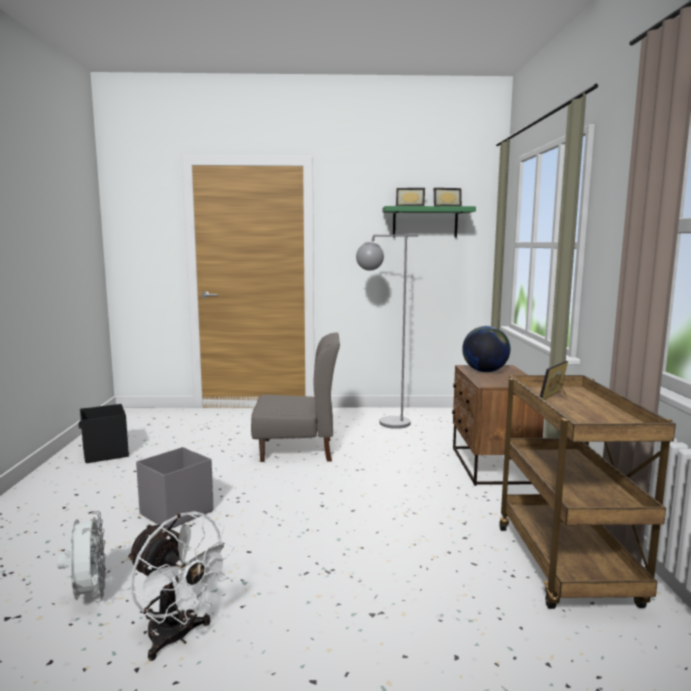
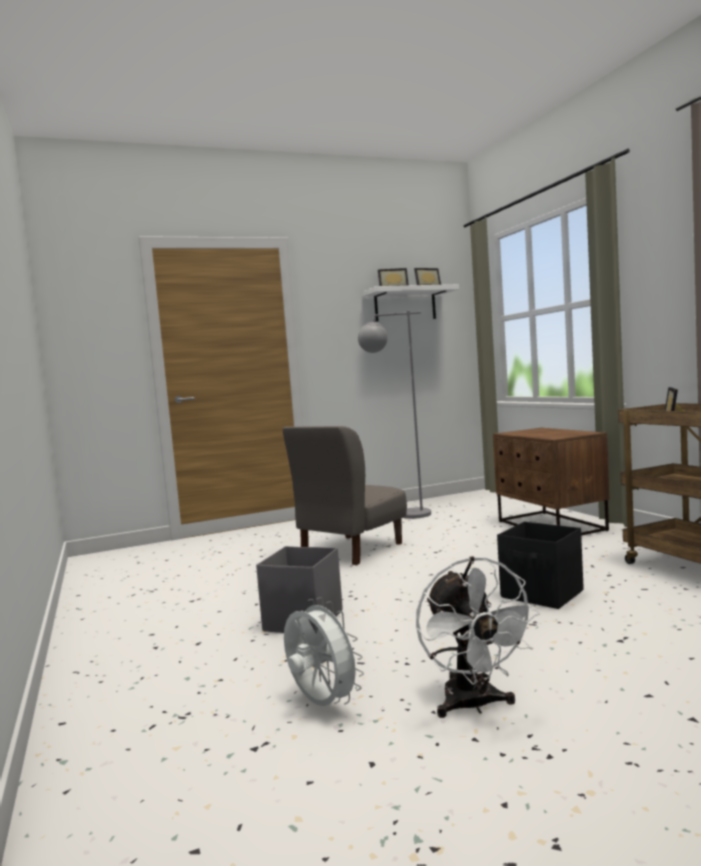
camera: 20 degrees left, 5 degrees down
(105, 453) = (126, 595): black storage box -> black storage box (542, 594)
(177, 637) = (474, 706): white fan -> white fan turned 60 degrees clockwise
(297, 450) = (351, 550): grey chair -> grey chair turned 150 degrees clockwise
(425, 222) = (405, 305): green shelf -> white shelf
(484, 371) = (530, 432): globe -> none

